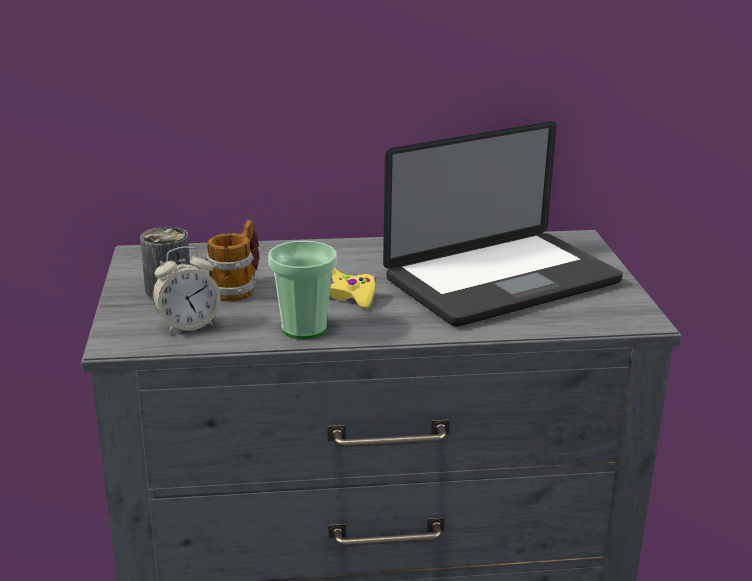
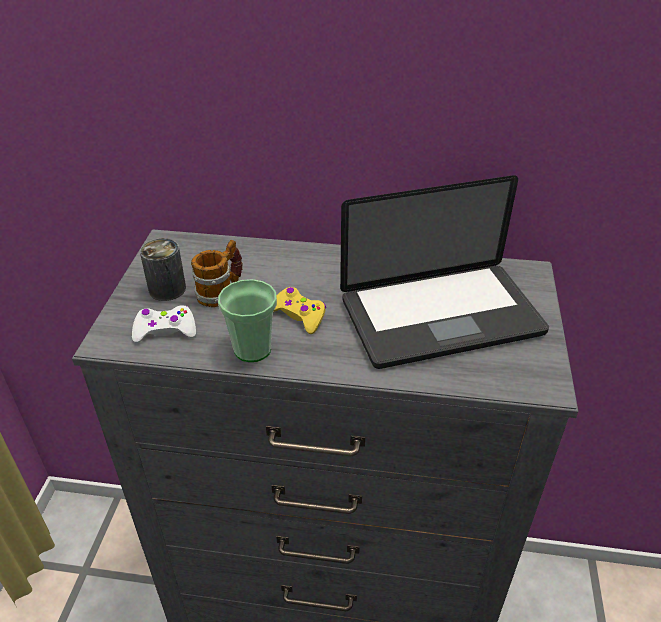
camera: 15 degrees right, 15 degrees up
(188, 325) = (165, 330): alarm clock -> white game controller

